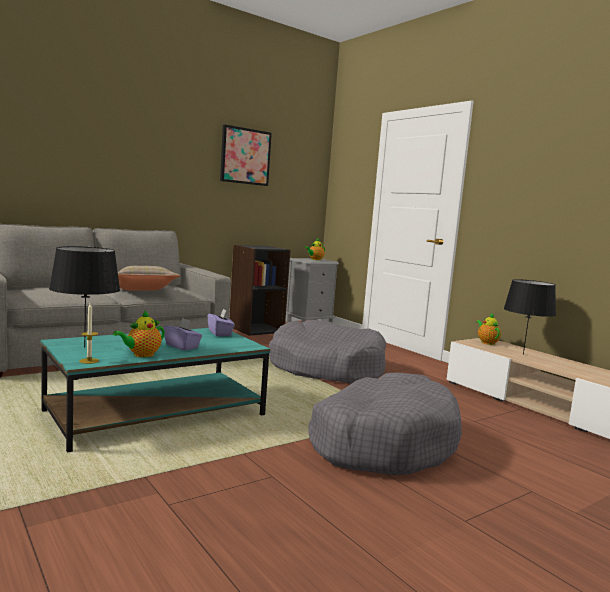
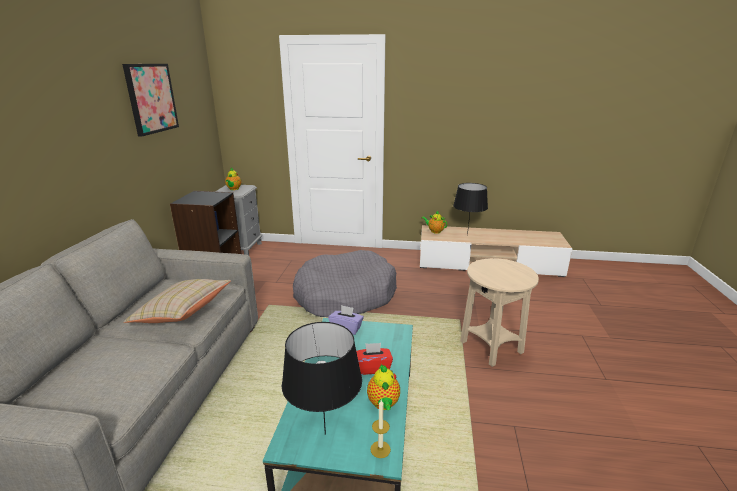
camera: 45 degrees left, 15 degrees up
(182, 346) = (373, 368): purple tissue box -> red tissue box
(383, 442) = (491, 347): grey dog bed -> beige side table

